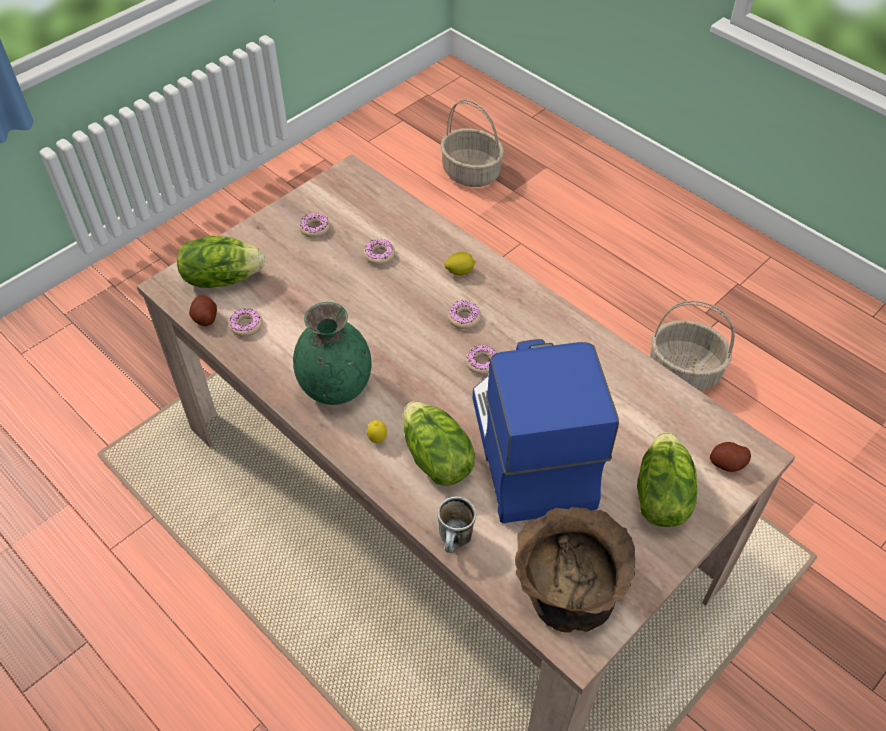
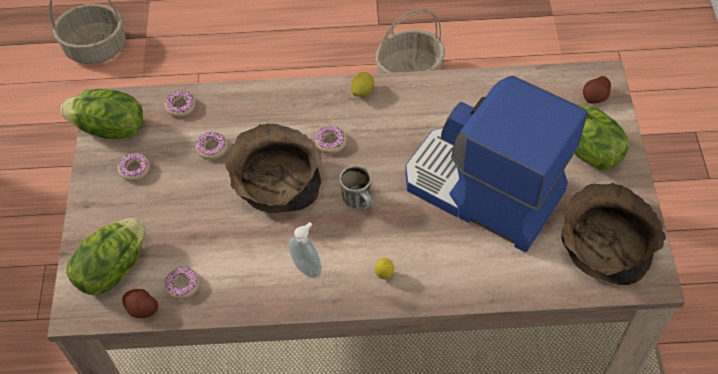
camera: 45 degrees left, 5 degrees up
(335, 386) = (308, 267): green vase -> soap dispenser
(389, 313) = (275, 183): none -> brown bowl
(435, 459) = (436, 251): lettuce -> lettuce (110, 129)
(456, 541) = (515, 290): mug -> mug (360, 202)
(459, 271) = (285, 112): lemon -> lemon (362, 91)
(482, 362) = (382, 162): donut -> donut (181, 106)

